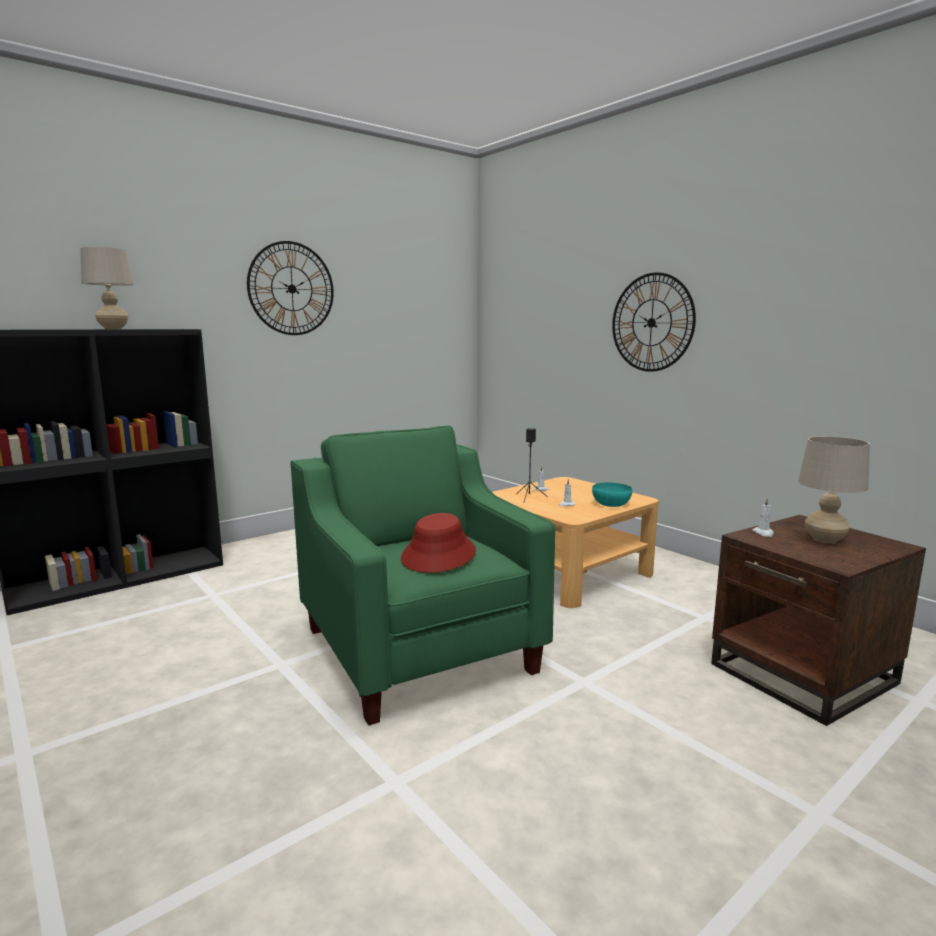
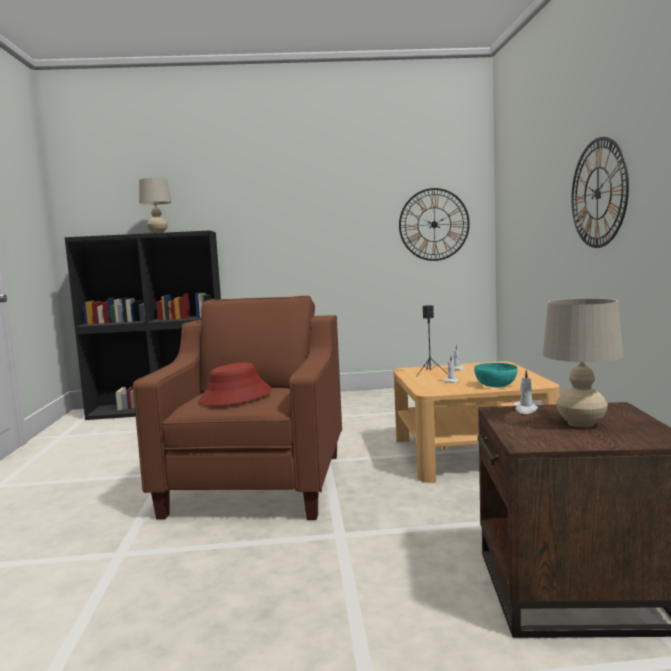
camera: 35 degrees right, 5 degrees down
(291, 289) = (302, 196): wall clock -> wall clock (434, 224)
(418, 649) = (258, 484): green armchair -> brown armchair

